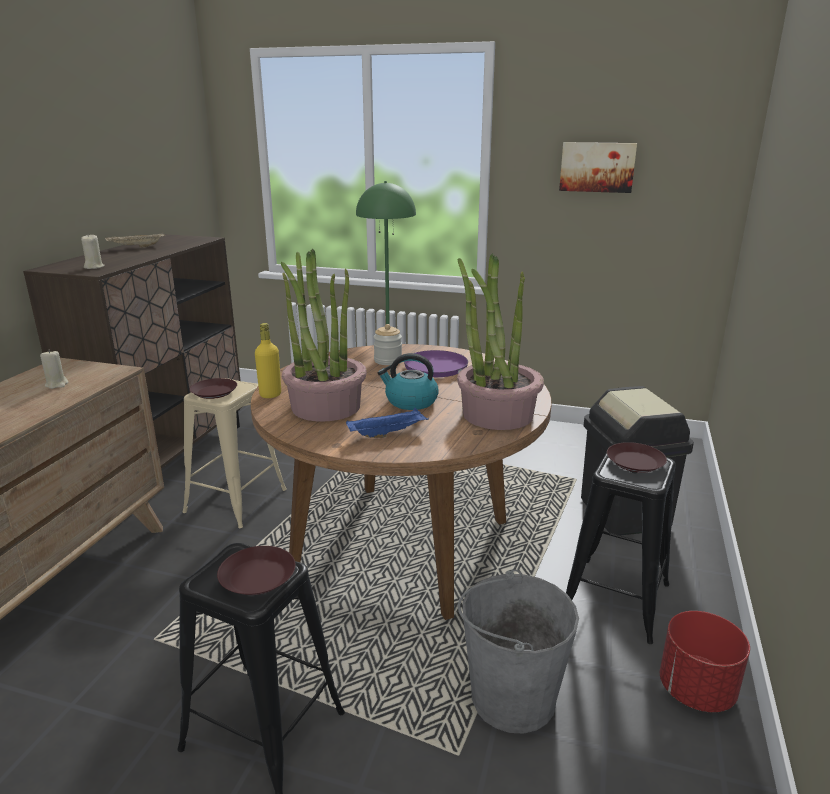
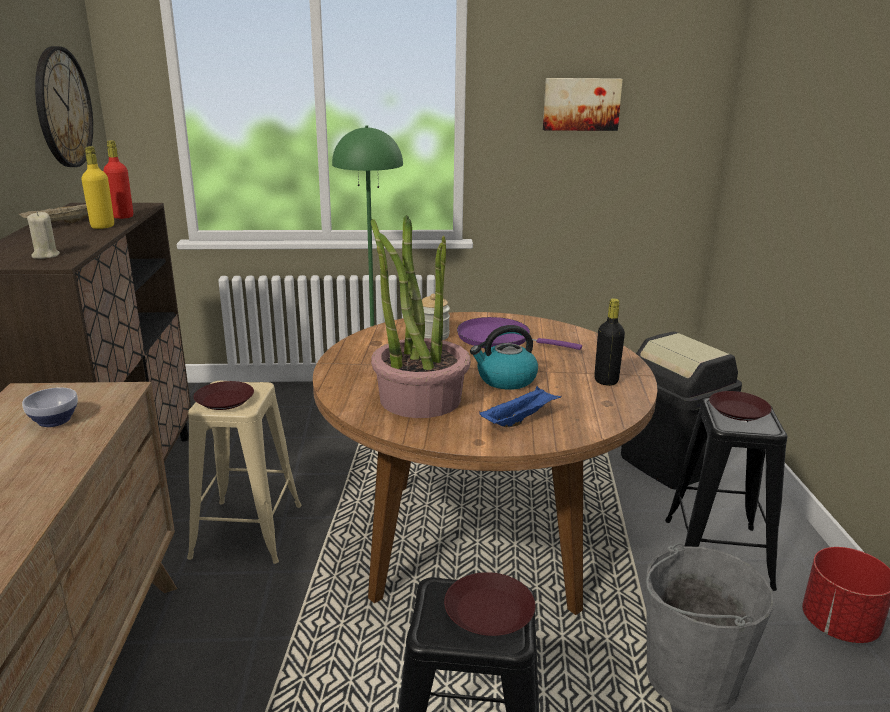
camera: 20 degrees left, 0 degrees up
(57, 384) = (52, 421): beige candle -> bowl
(166, 162) = (63, 108): none -> wall clock
(181, 245) = (122, 216): none -> red bottle
(270, 394) = (340, 394): yellow bottle -> yellow bottle (102, 226)
(497, 414) = (606, 381): potted plant -> black bottle

